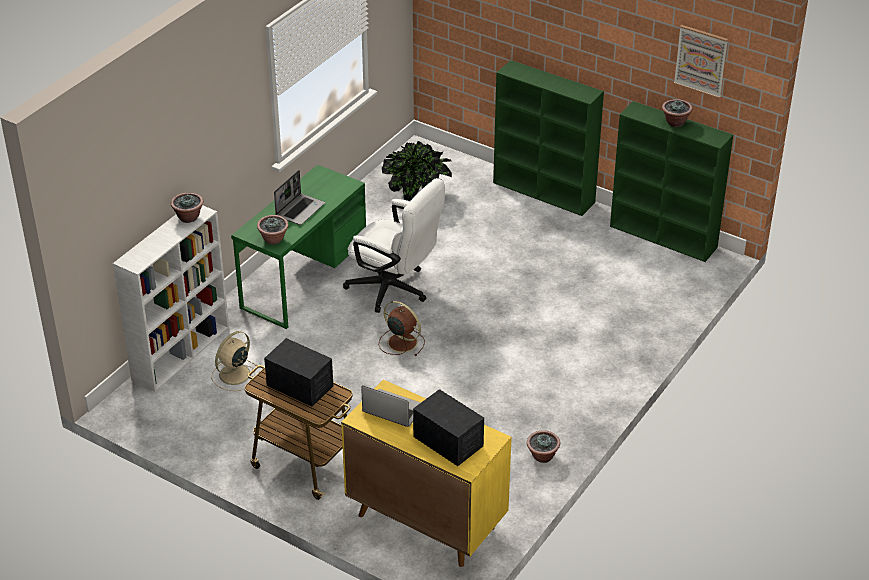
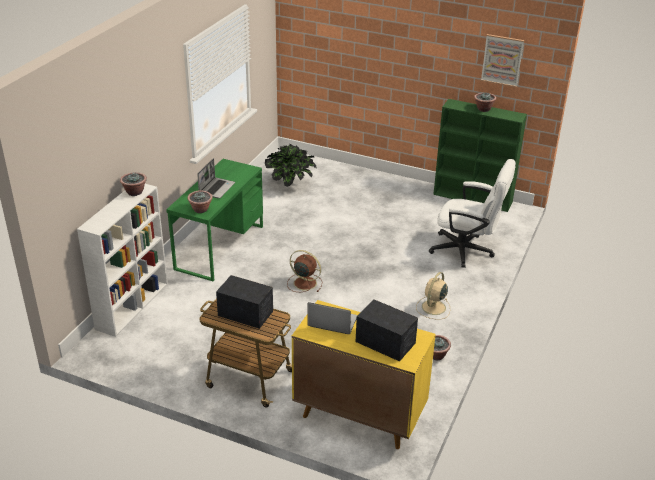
camera: 10 degrees left, 5 degrees down
(233, 375) = (178, 318): beige fan -> beige fan (433, 308)
(395, 290) = (290, 247): white office chair -> white office chair (467, 251)
(544, 193) = (381, 177): green bookcase -> none

